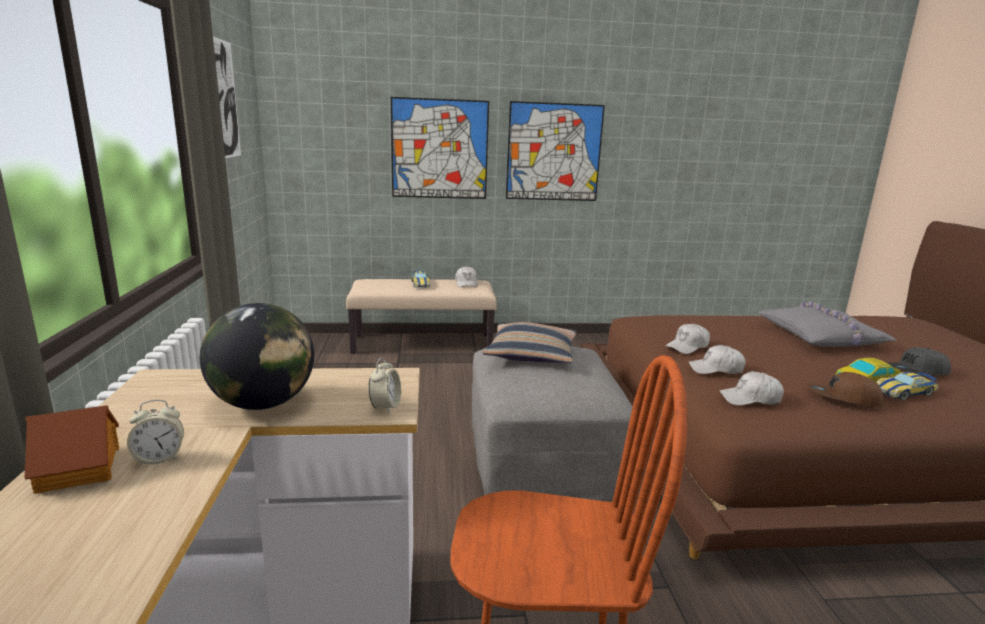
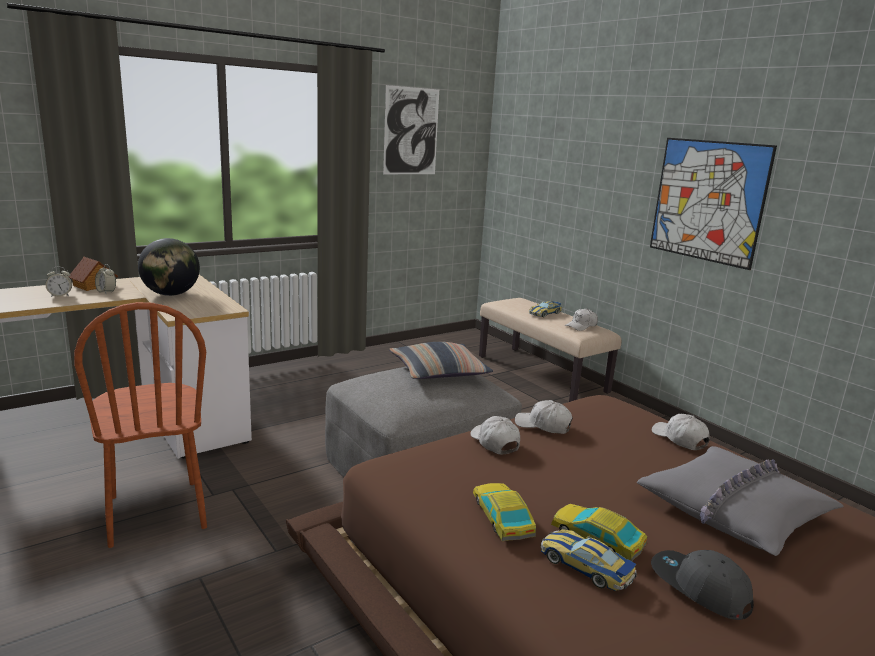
camera: 60 degrees right, 0 degrees up
(385, 407) = (183, 313): alarm clock -> alarm clock (60, 295)
(439, 149) = (599, 185): picture -> none
(750, 399) = (435, 462): white cap -> white cap (679, 439)
(843, 399) = (502, 517): brown cap -> toy car

